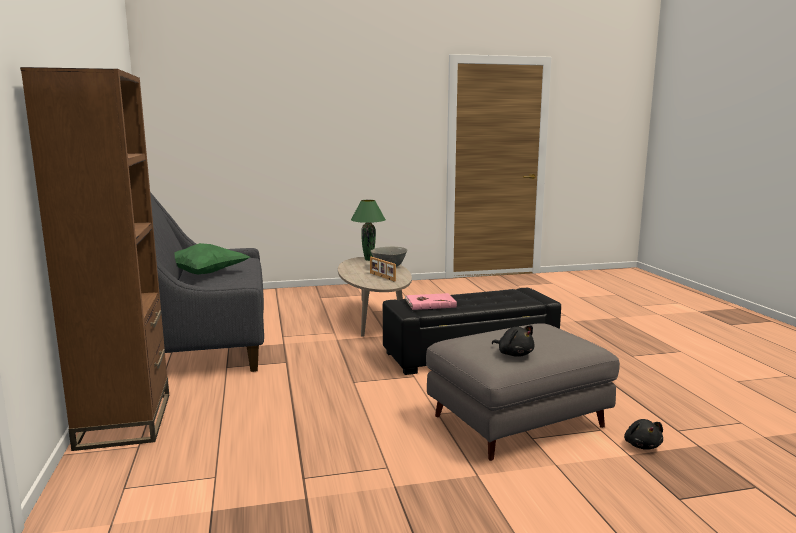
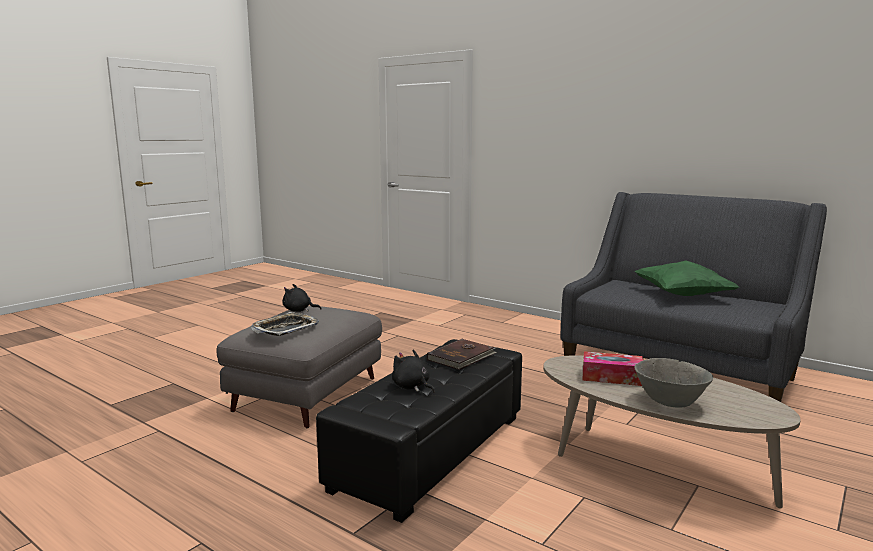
camera: 140 degrees right, 0 degrees up
(125, 420) = (542, 325): brown bookcase -> none
(368, 260) = (759, 413): green table lamp -> none
(382, 277) = (612, 377): picture frame -> tissue box
(430, 303) = (462, 357): pink book -> brown book
(548, 333) = (285, 329): none -> tray
(642, 445) = (196, 408): black plush toy -> black plush toy (412, 387)

